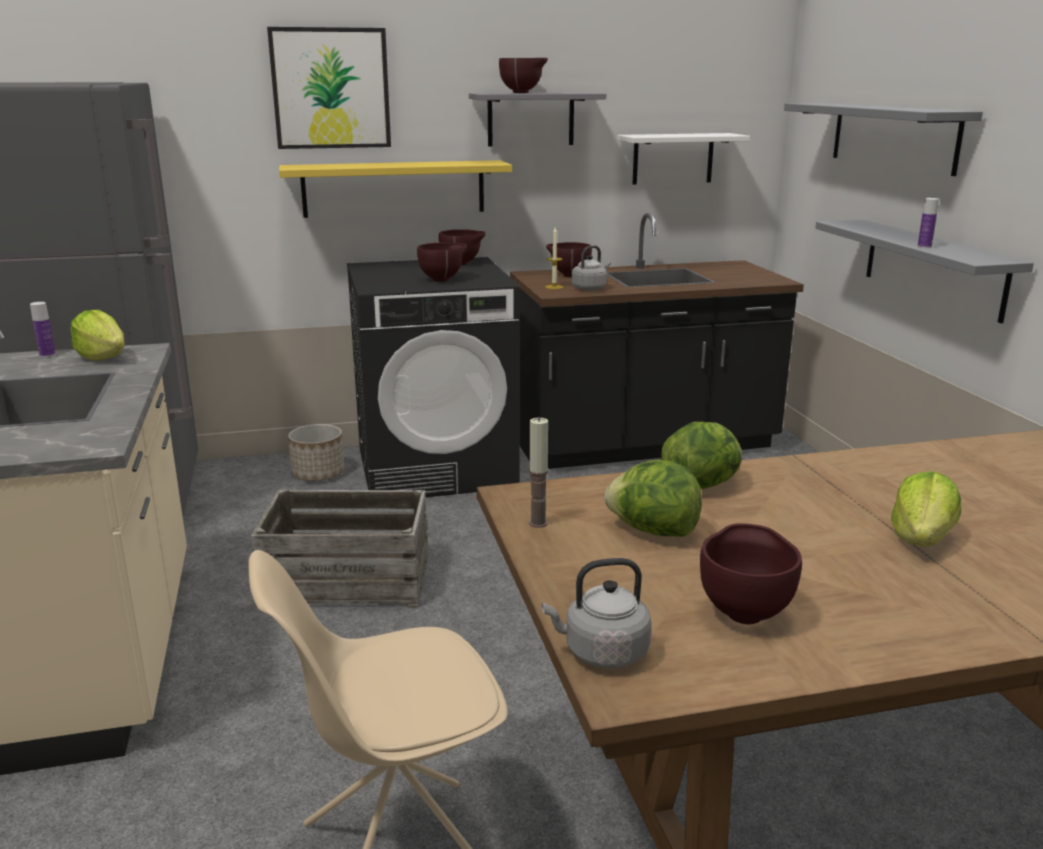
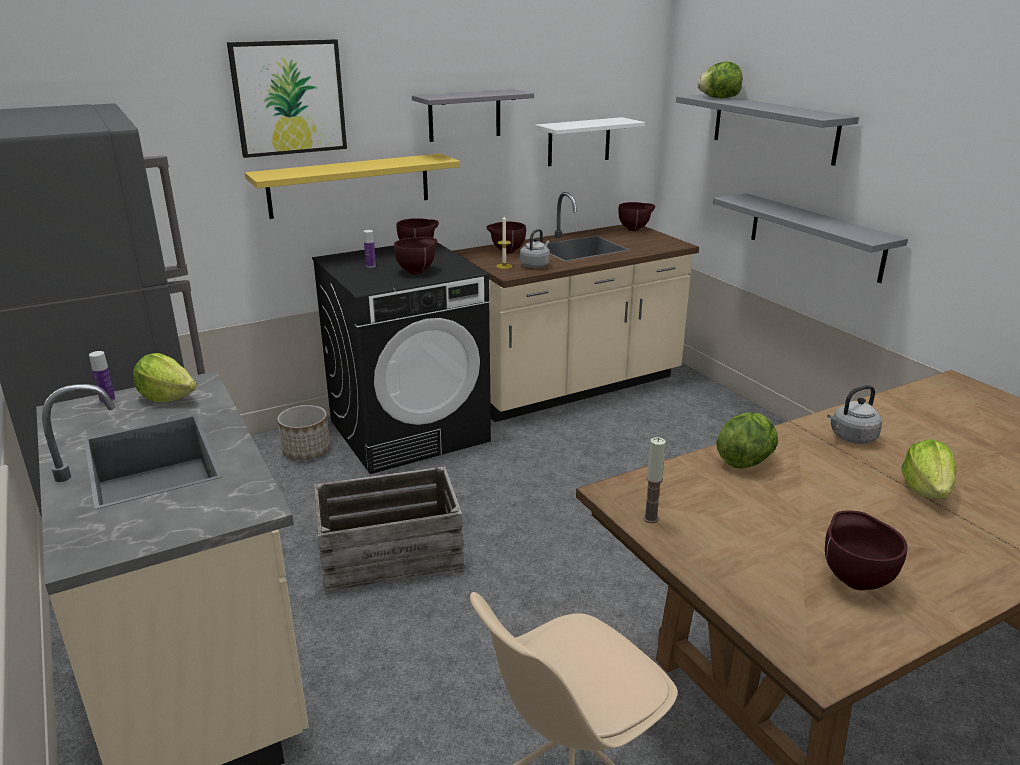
camera: 15 degrees left, 5 degrees up
(523, 93) = (463, 94): brown bowl -> brown bowl (635, 229)
(601, 653) = (783, 636): grey kettle -> grey kettle (851, 437)
(643, 445) = (571, 386): black counter -> beige counter
(653, 531) = (741, 512): lettuce -> lettuce (719, 98)
(924, 247) = (819, 225): bottle -> bottle (370, 266)

